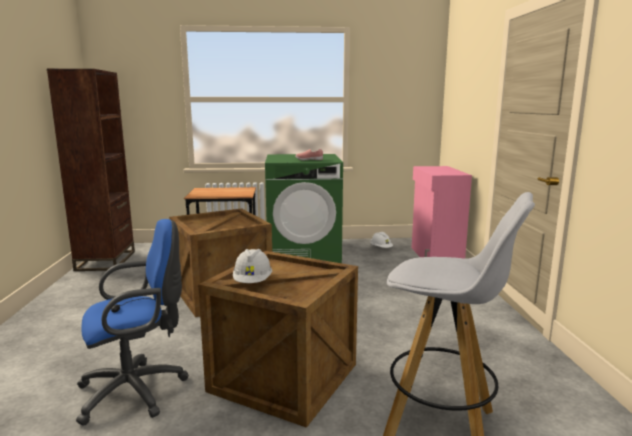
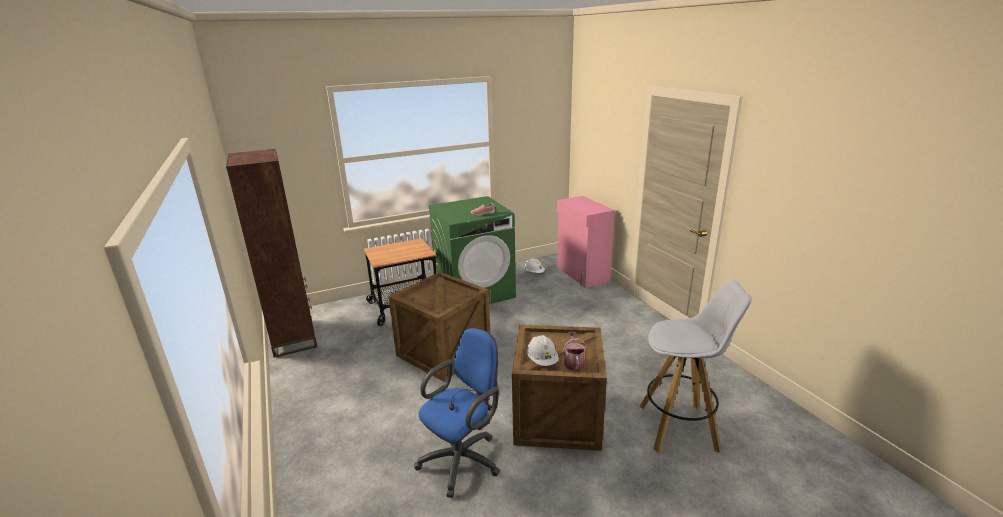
camera: 20 degrees left, 10 degrees up
(288, 290) = (574, 362): none -> watering can

